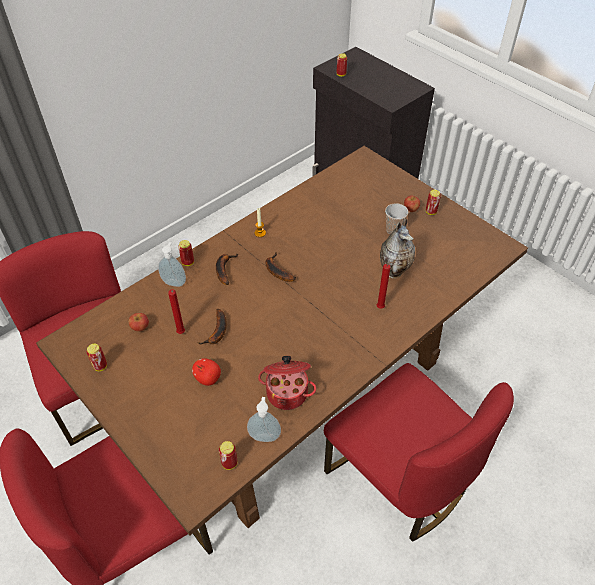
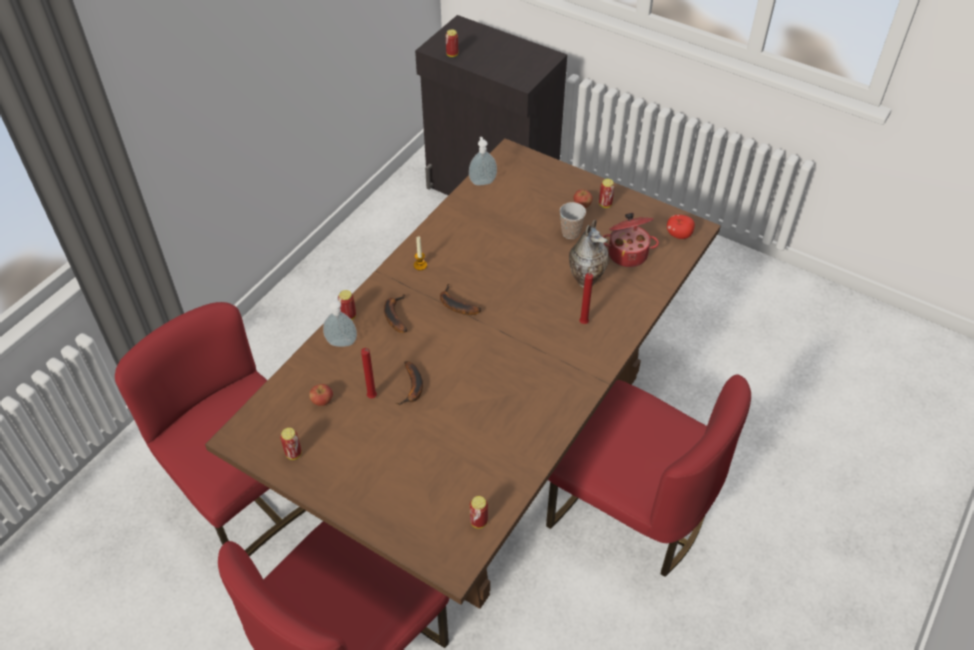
camera: 15 degrees left, 0 degrees up
(208, 378) = (422, 440): apple -> apple (679, 235)
(264, 436) = (506, 485): soap dispenser -> soap dispenser (482, 181)
(287, 392) = (514, 434): cooking pot -> cooking pot (627, 253)

